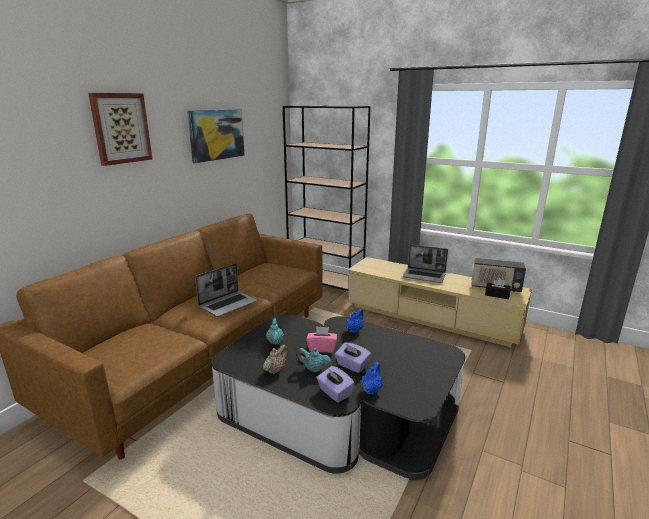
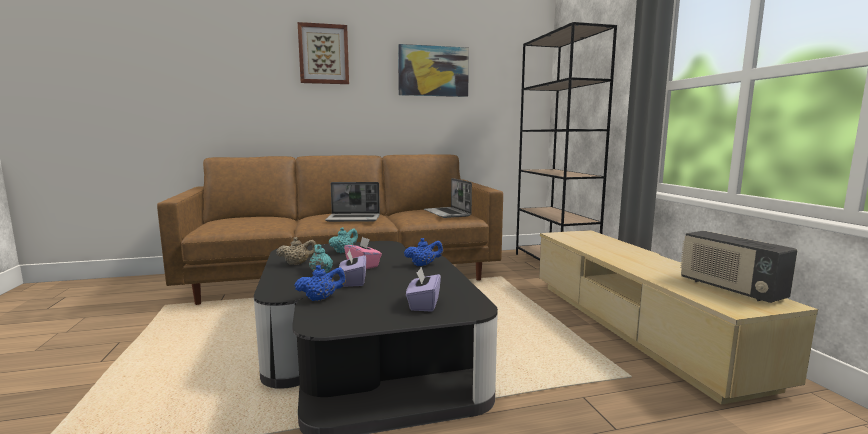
camera: 45 degrees right, 10 degrees down
(334, 393) = (292, 288): purple tissue box -> purple tissue box (423, 304)
(424, 276) = (629, 255): laptop -> laptop (447, 213)
(497, 295) = (710, 295): black tissue box -> none

